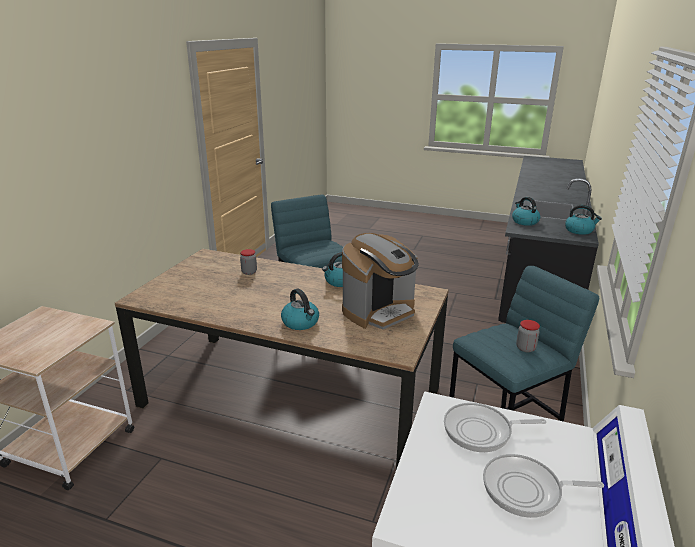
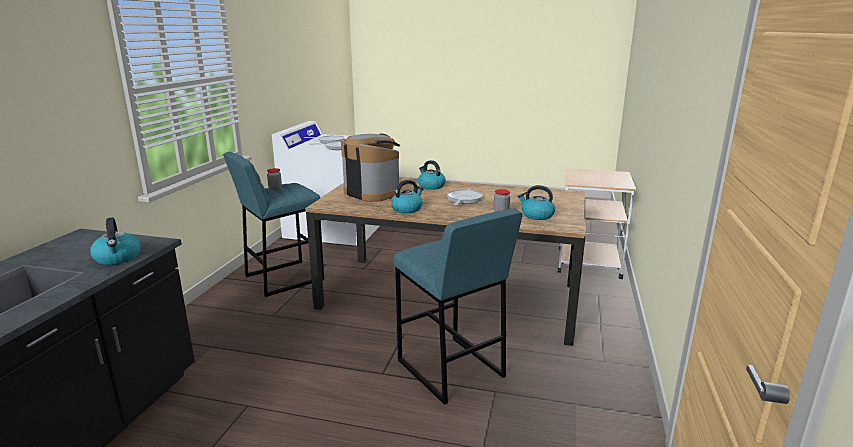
camera: 175 degrees right, 5 degrees down
(274, 293) = (463, 200): none -> frying pan
(379, 311) = (372, 193): coffee machine -> coffee machine turned 90 degrees clockwise
(579, 230) = (61, 245): kettle -> kettle (536, 215)

